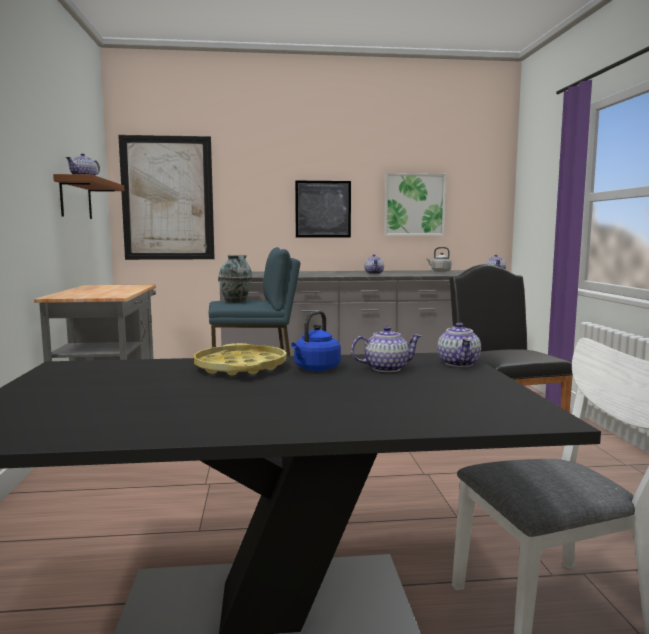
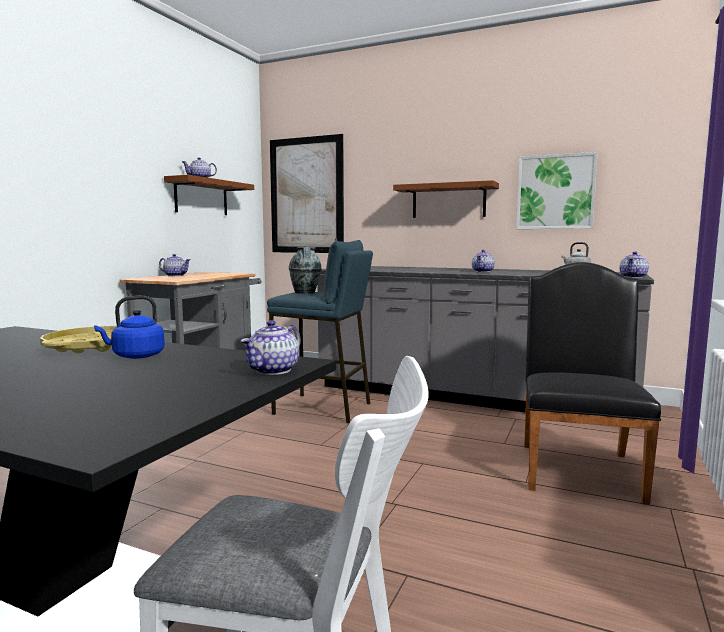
camera: 30 degrees right, 0 degrees up
(323, 209) = (448, 201): picture -> brown shelf
(385, 368) = (189, 364): teapot -> teapot (175, 275)

